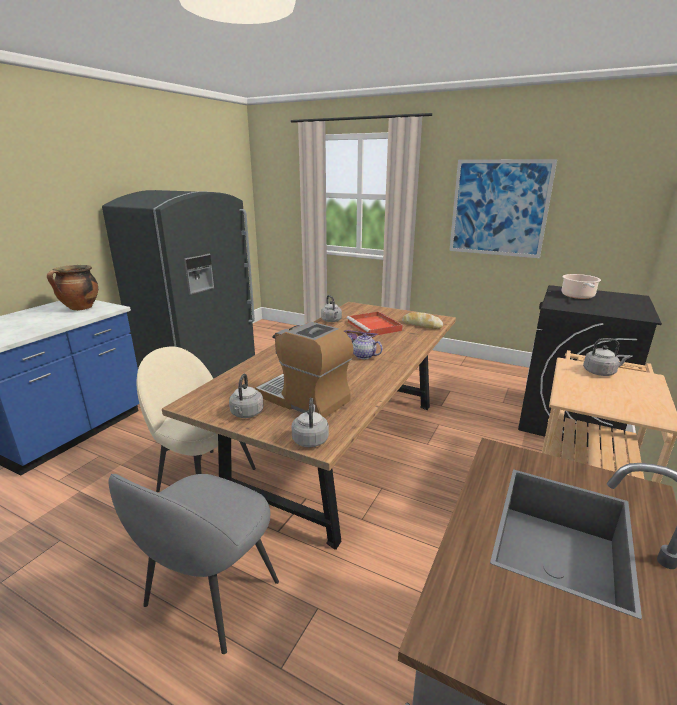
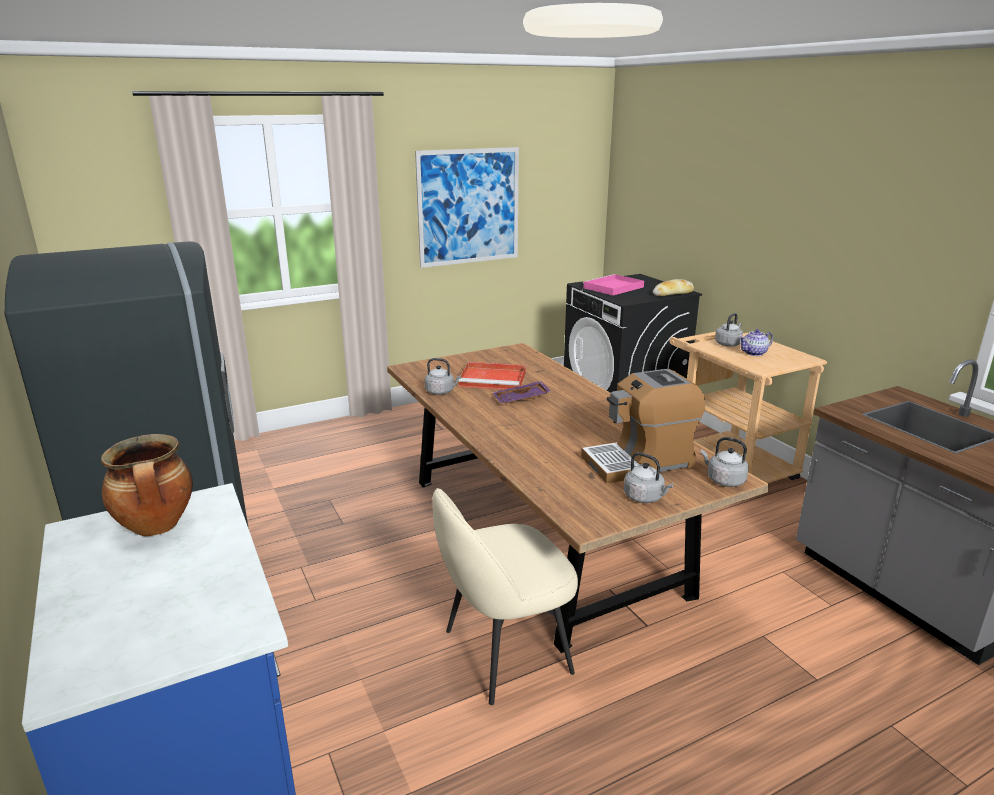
camera: 55 degrees left, 0 degrees up
(209, 596) = (711, 702): grey chair -> none
(364, 356) = (568, 408): teapot -> teapot (754, 353)
(421, 325) = (523, 361): bread -> bread (673, 293)
(578, 296) = (613, 288): cooking pot -> pink tray

